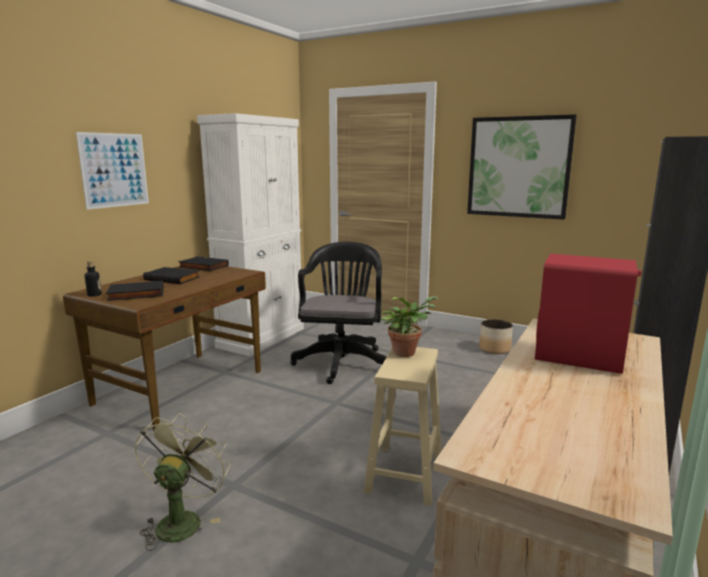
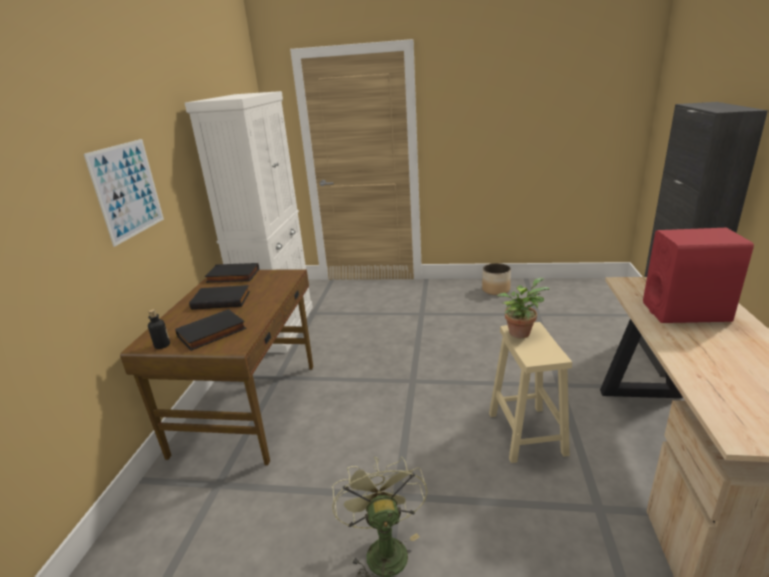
camera: 20 degrees left, 10 degrees up
(342, 361) = (380, 334): black office chair -> none
(518, 167) = (501, 122): picture -> none

